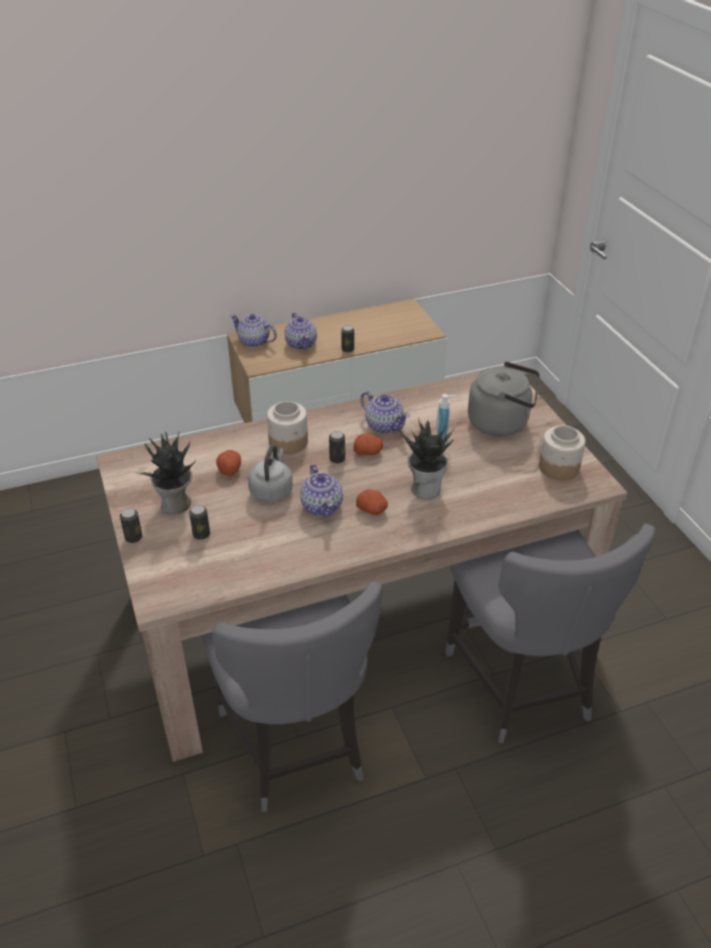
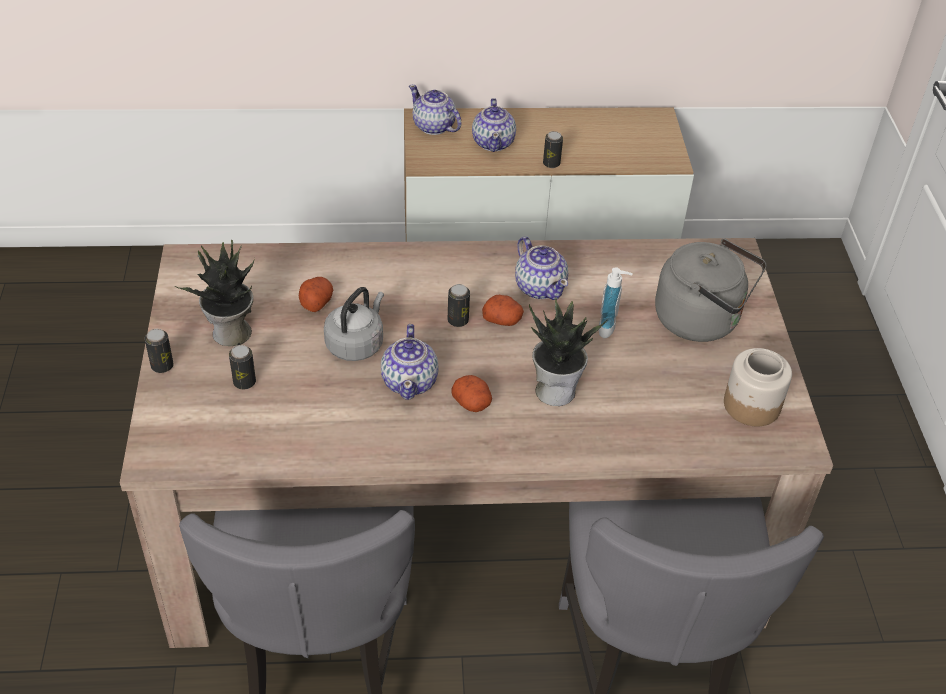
camera: 15 degrees right, 5 degrees up
(289, 442) = (406, 282): jar -> none

